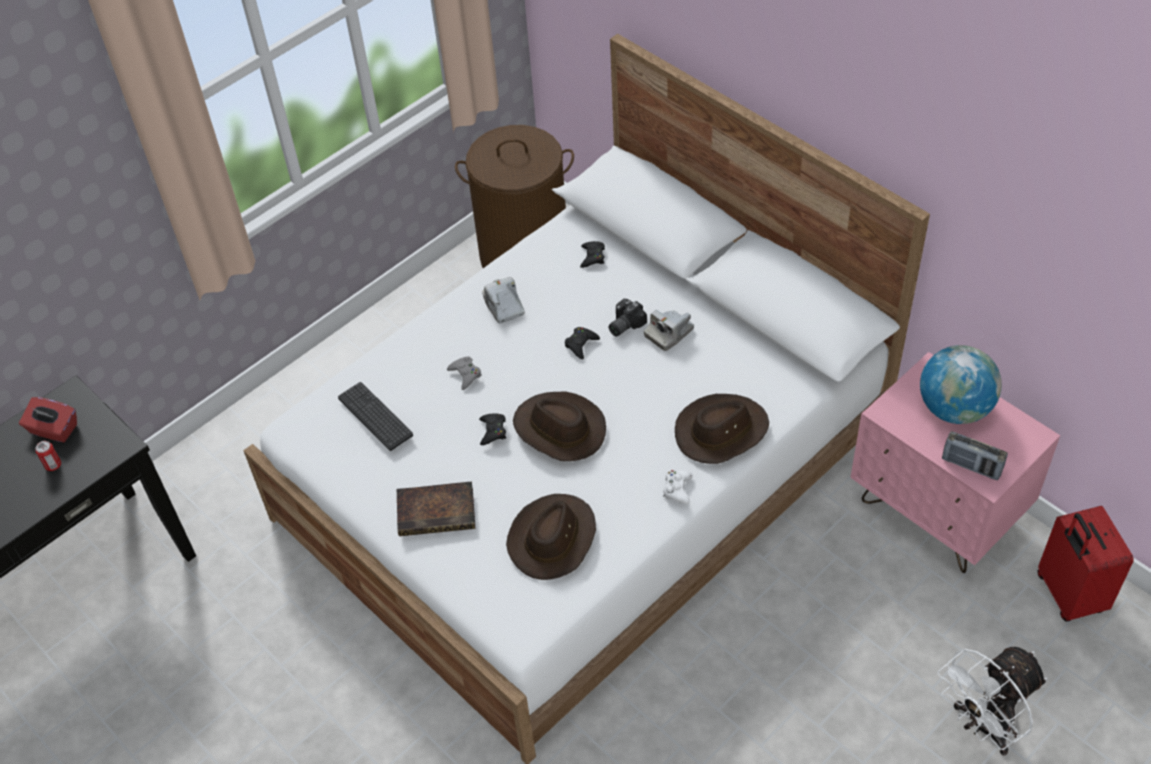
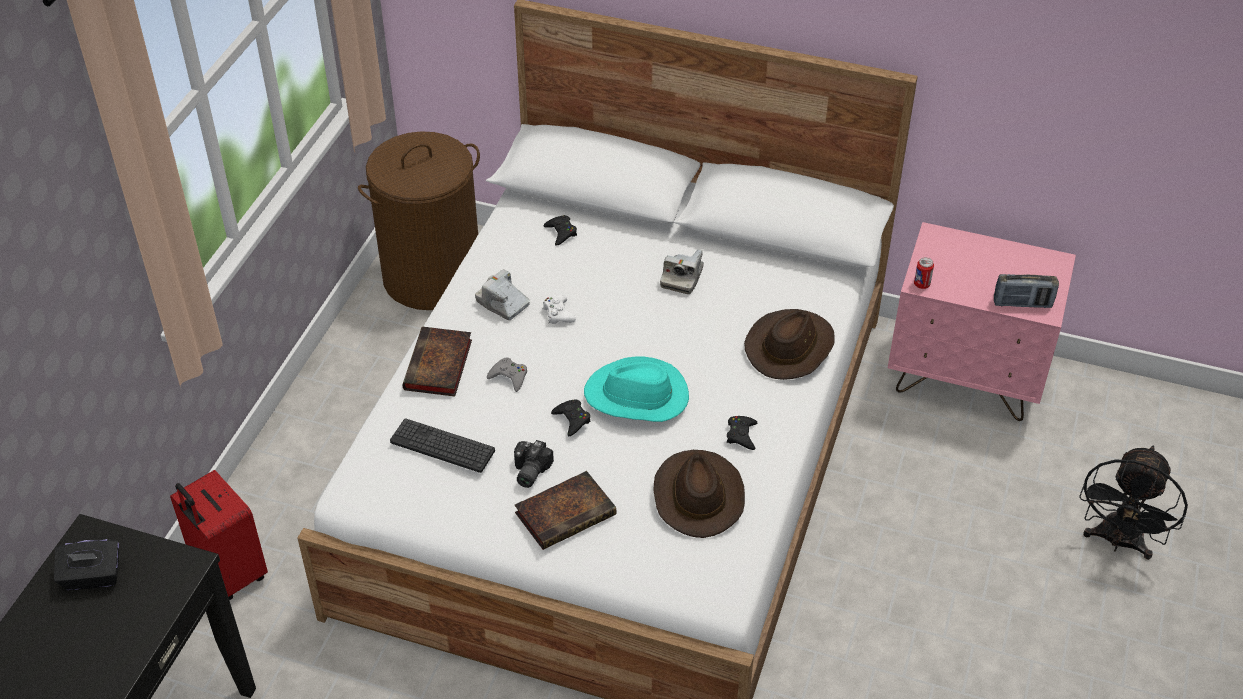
camera: 30 degrees left, 5 degrees down
(53, 465) = (118, 613): can -> can (921, 284)
(54, 430) = (92, 577): red tissue box -> black tissue box
(417, 345) = (438, 367): none -> book
(559, 429) = (637, 396): brown hat -> turquoise hat
(581, 344) = (605, 313): black game controller -> black game controller (741, 435)
(623, 324) = (633, 283): camera -> camera (528, 471)
(677, 489) = (784, 411): white game controller -> white game controller (558, 314)
(954, 408) = (976, 261): globe -> none
(983, 726) = (1118, 542): white fan -> black fan
(1068, 594) = (1114, 407): red suitcase -> red suitcase (228, 574)

